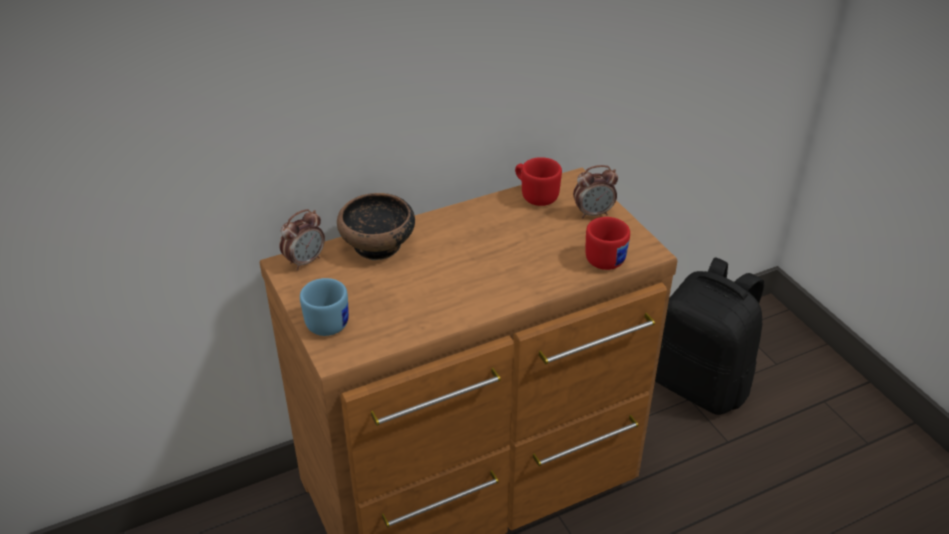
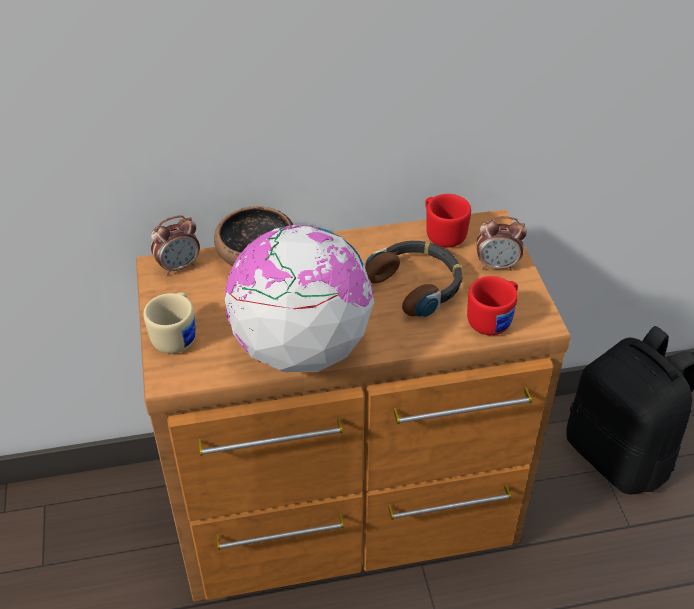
camera: 15 degrees right, 5 degrees up
(328, 319) = (177, 335): blue mug -> beige mug
(448, 310) = (301, 349): none -> globe
(530, 240) = (416, 284): none -> headphones

